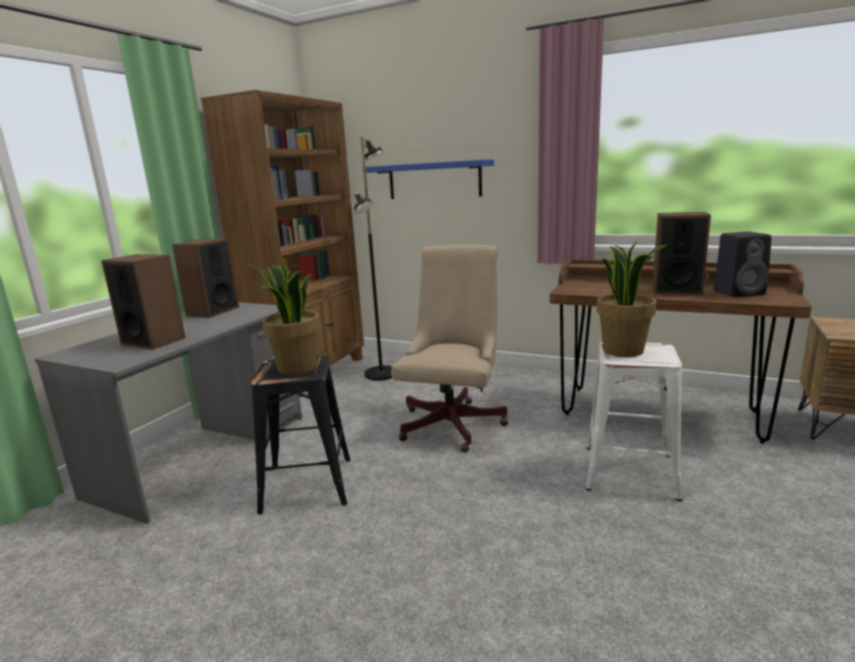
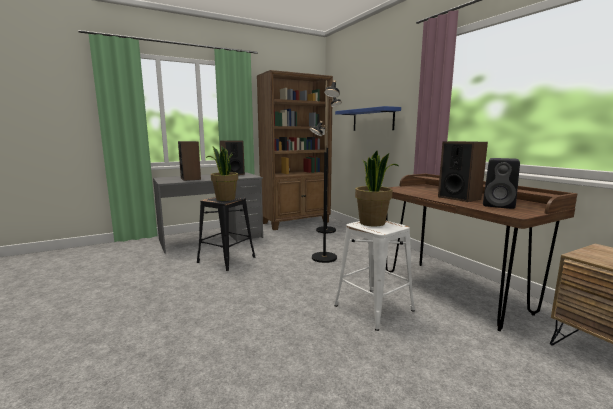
camera: 35 degrees right, 5 degrees down
(454, 421) = (323, 258): beige office chair -> black floor lamp

